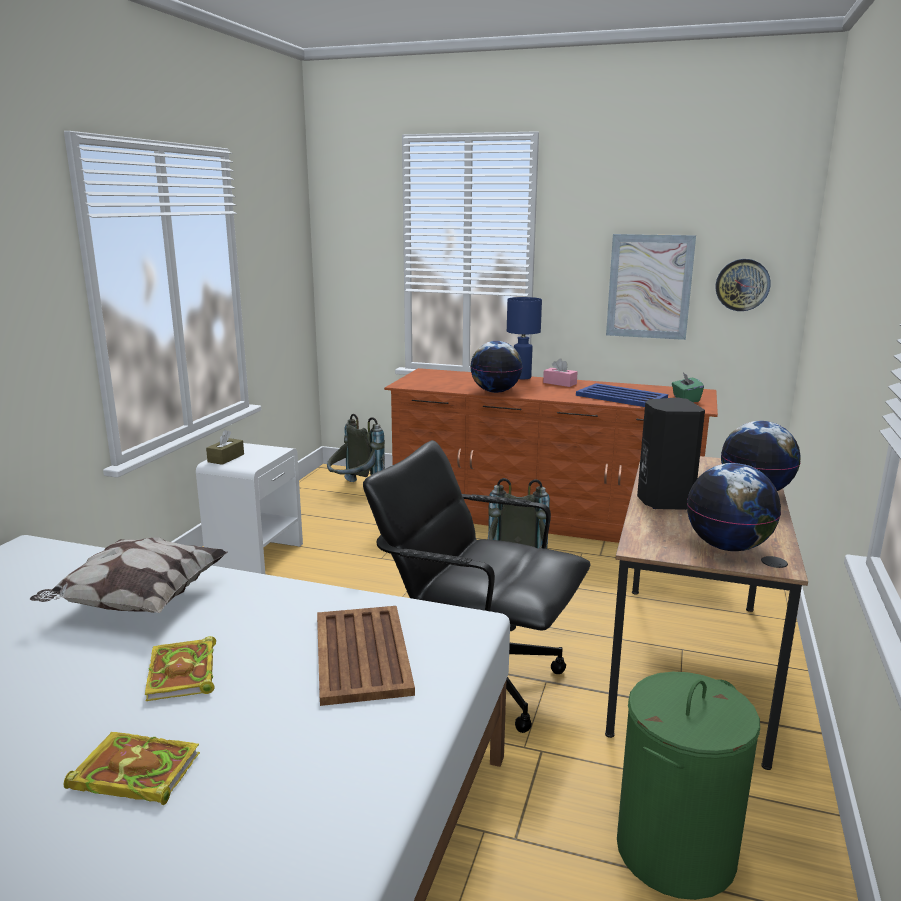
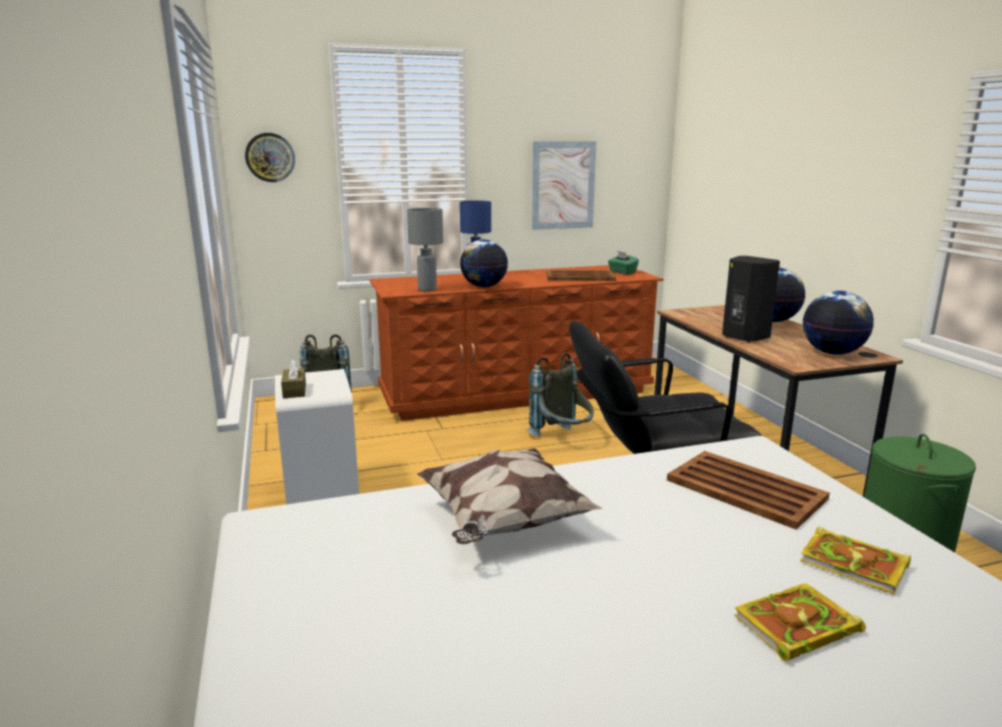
camera: 35 degrees left, 0 degrees up
(183, 674) = (668, 553): book -> book (856, 565)
(437, 386) = (427, 290): none -> grey table lamp
(559, 383) = (515, 274): pink tissue box -> none
(622, 397) = (581, 277): blue tray -> brown tray
(742, 285) = (628, 180): wall clock -> wall clock (270, 157)

